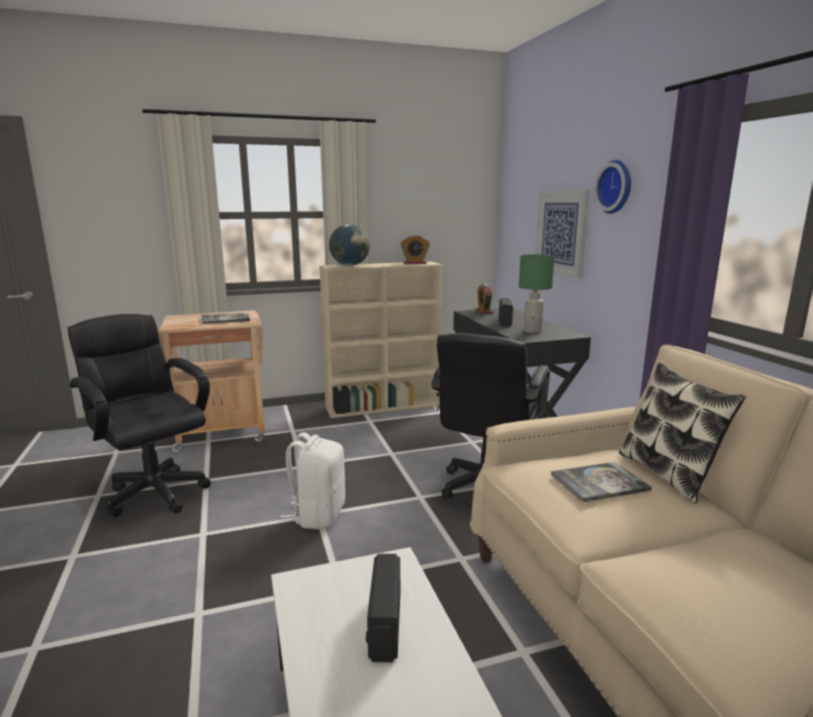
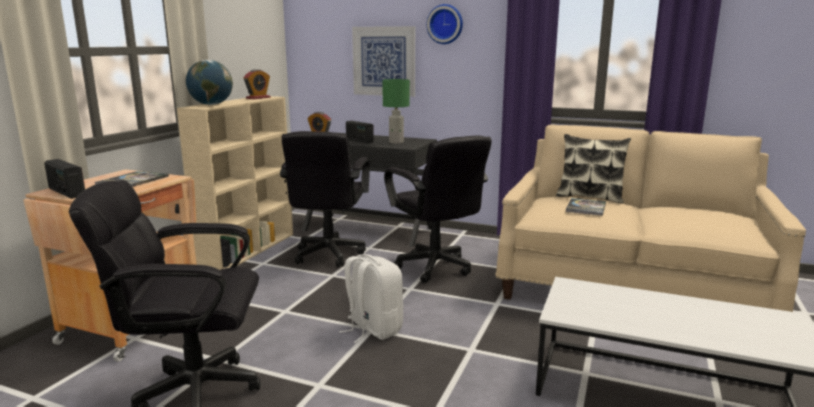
camera: 50 degrees left, 0 degrees up
(384, 625) = (625, 303): radio -> radio (66, 192)
(423, 436) = (328, 257): none -> black office chair

